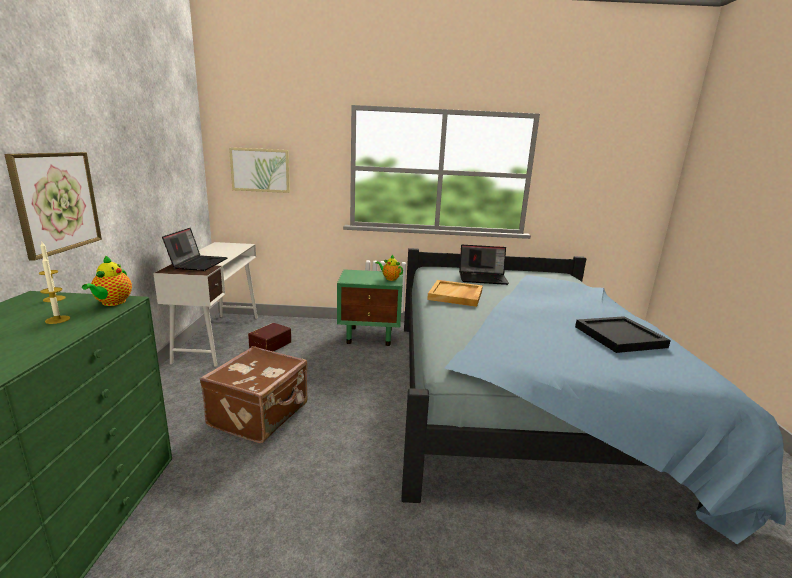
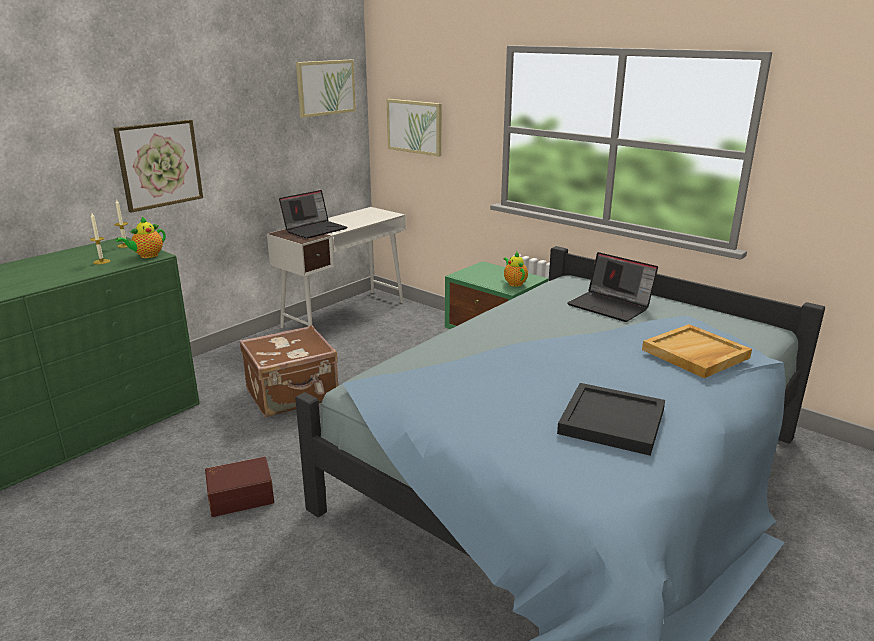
camera: 40 degrees right, 5 degrees up
(179, 134) = (325, 87): none -> picture
(269, 345) = (379, 333): brown storage box -> brown storage box (240, 496)
(456, 295) = (521, 319): beige tray -> beige tray (695, 354)

